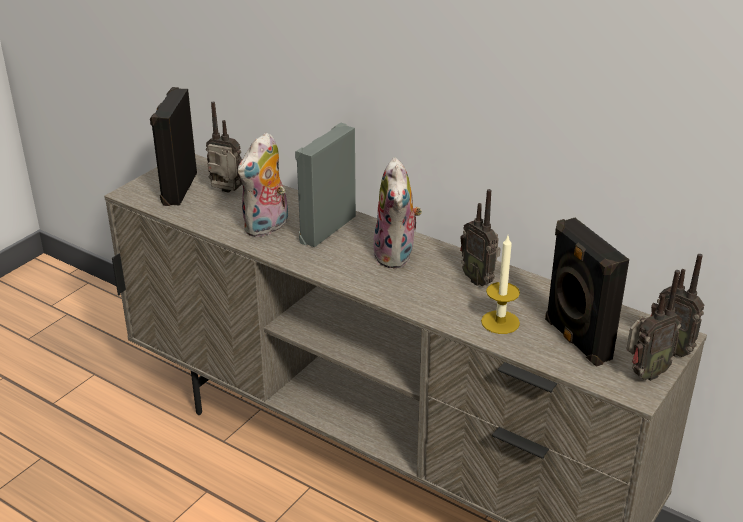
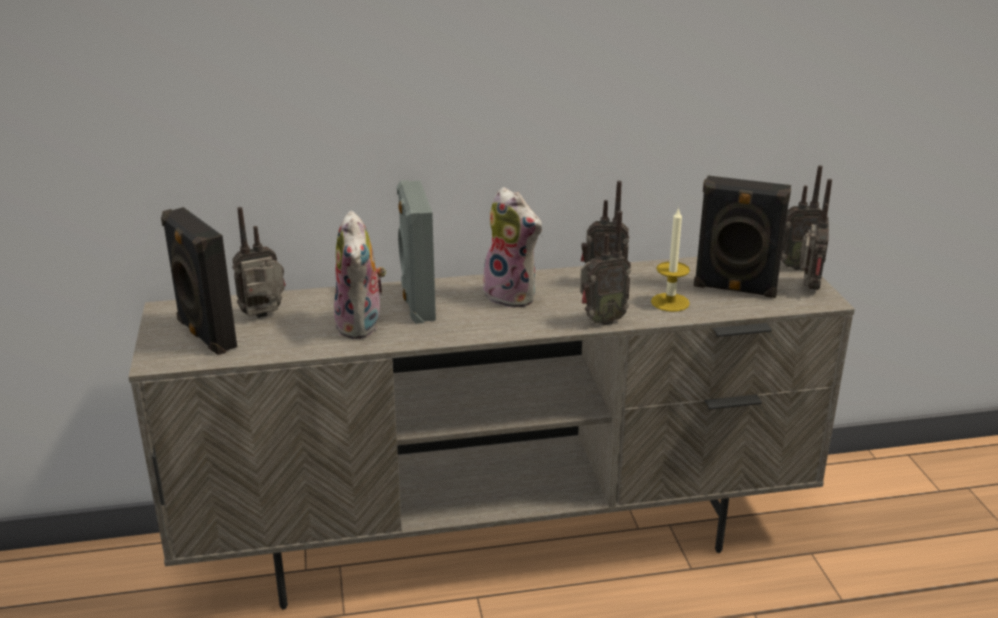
camera: 45 degrees left, 5 degrees down
(421, 307) = (601, 320): none -> radio

